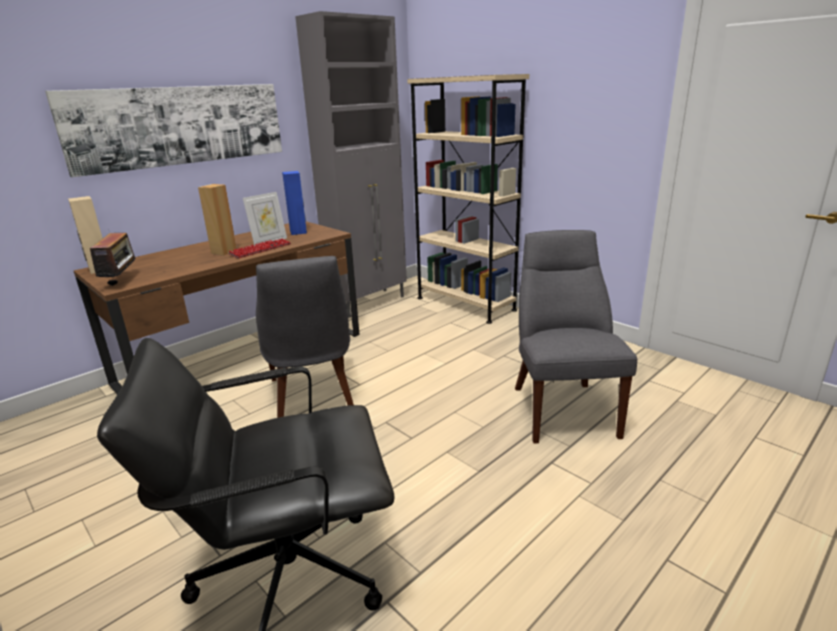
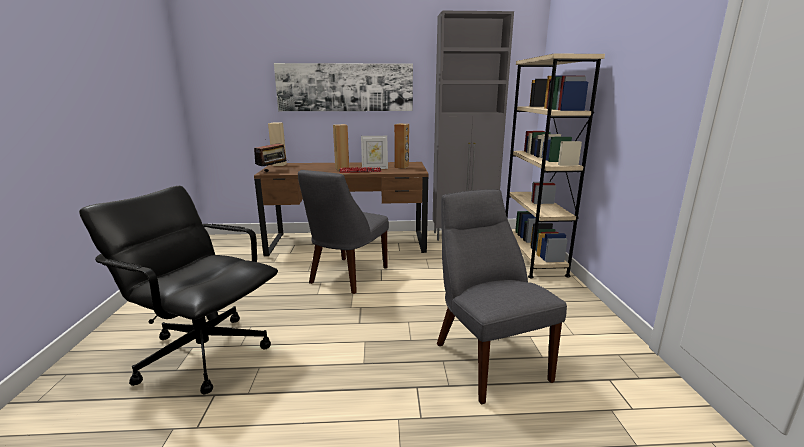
camera: 40 degrees right, 5 degrees down
(298, 232) = (402, 167): blue speaker -> brown speaker
(562, 408) = (487, 358): grey chair -> grey chair turned 60 degrees counterclockwise

